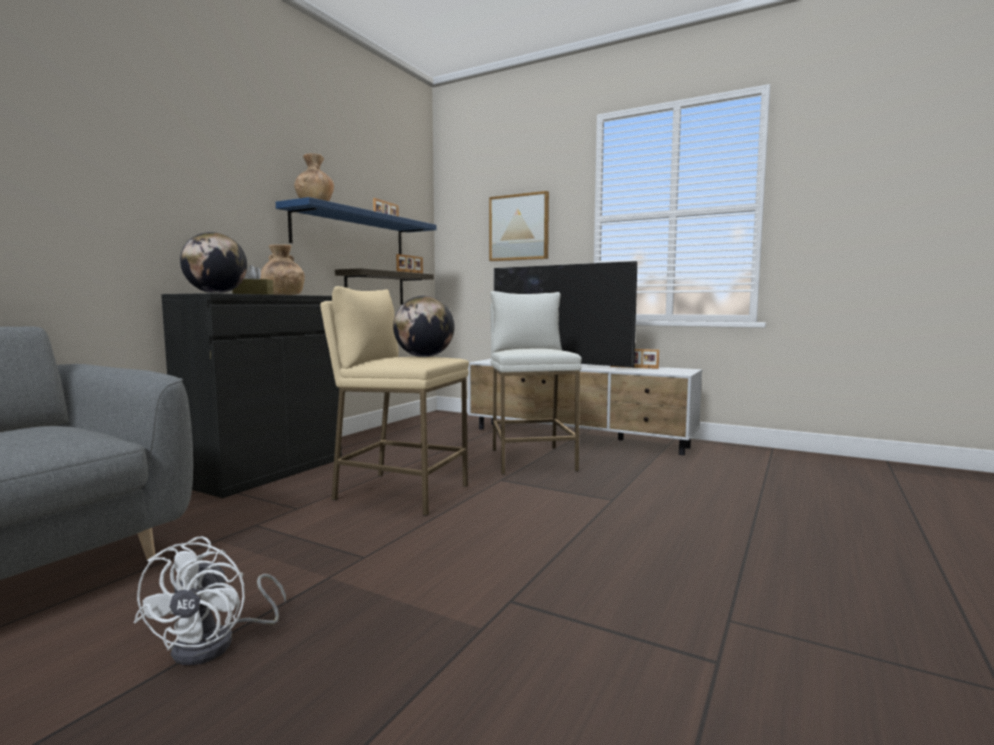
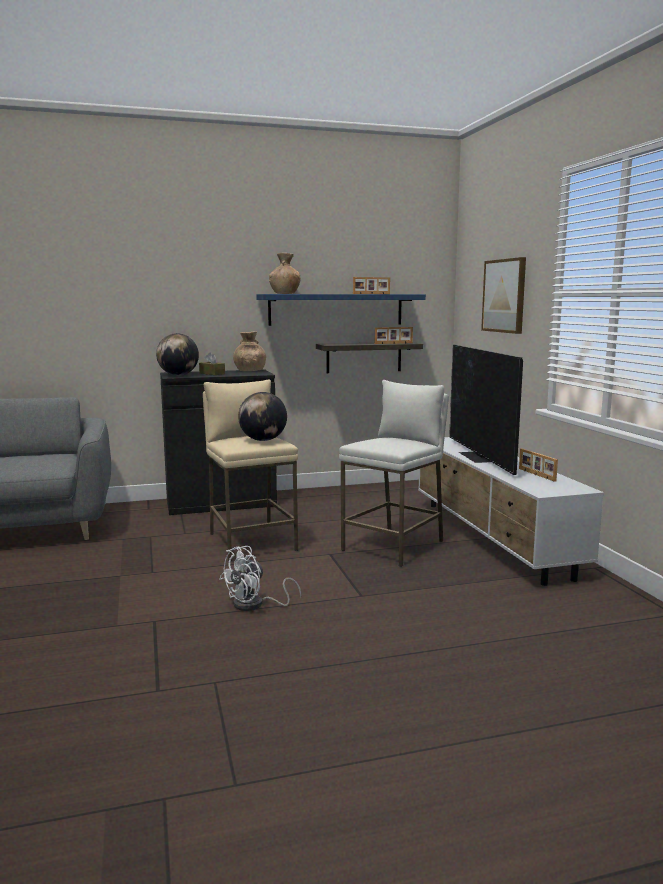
camera: 45 degrees right, 5 degrees up
(217, 643) = (38, 585): white fan -> white fan (255, 605)

